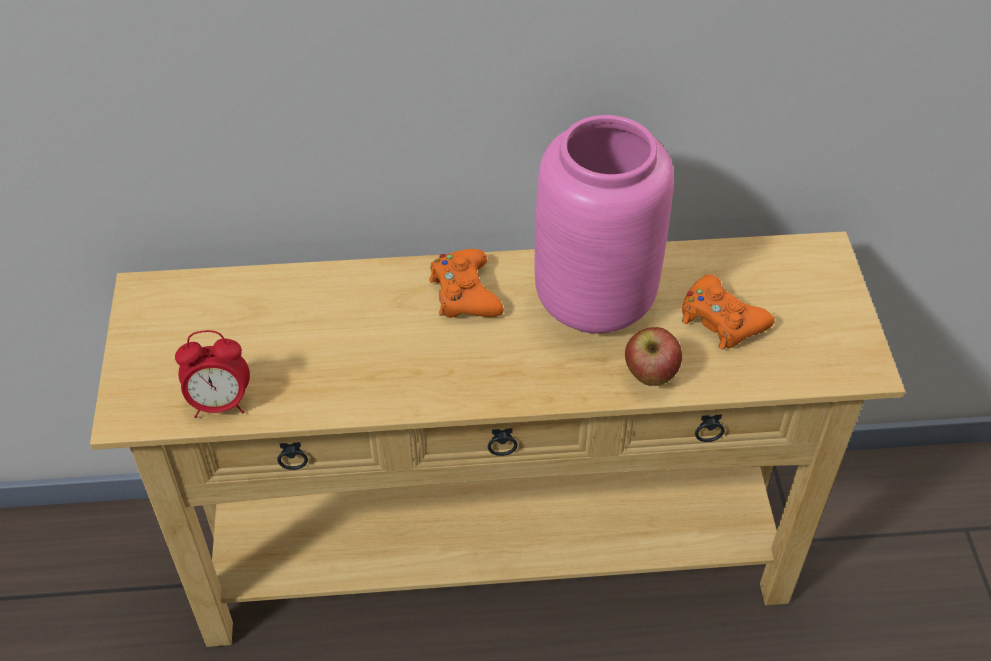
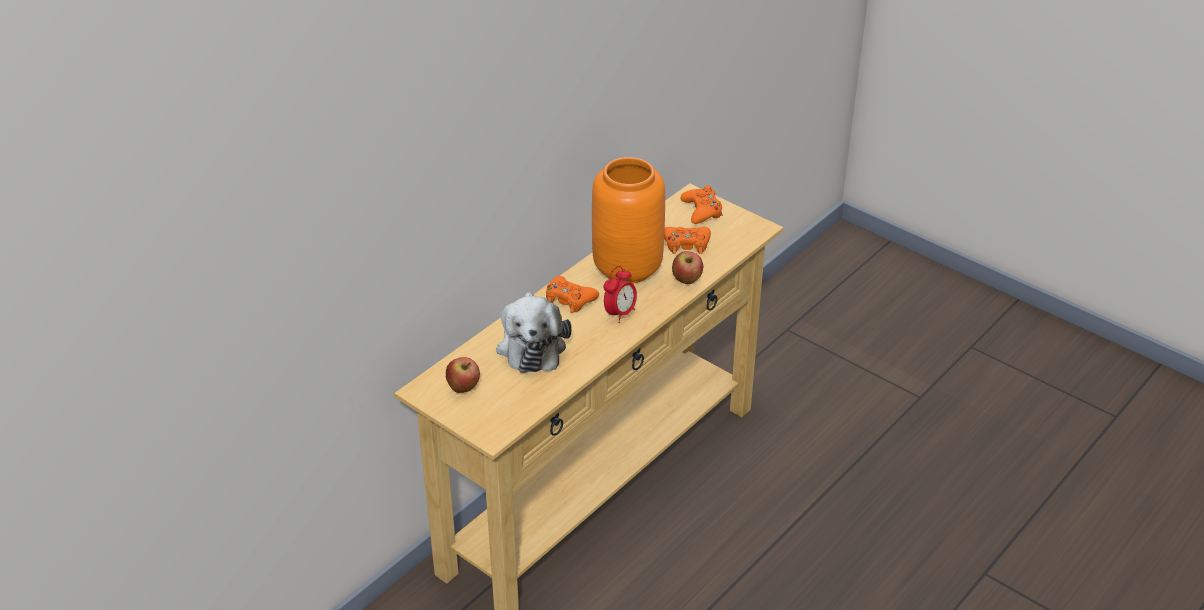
camera: 45 degrees left, 10 degrees down
(187, 324) = (464, 388): none -> apple
(220, 403) = (527, 404): alarm clock -> alarm clock (620, 313)
(336, 324) = (531, 345): none -> plush toy
(597, 301) = (628, 268): pink vase -> orange vase
(809, 285) = (702, 211): none -> orange game controller

